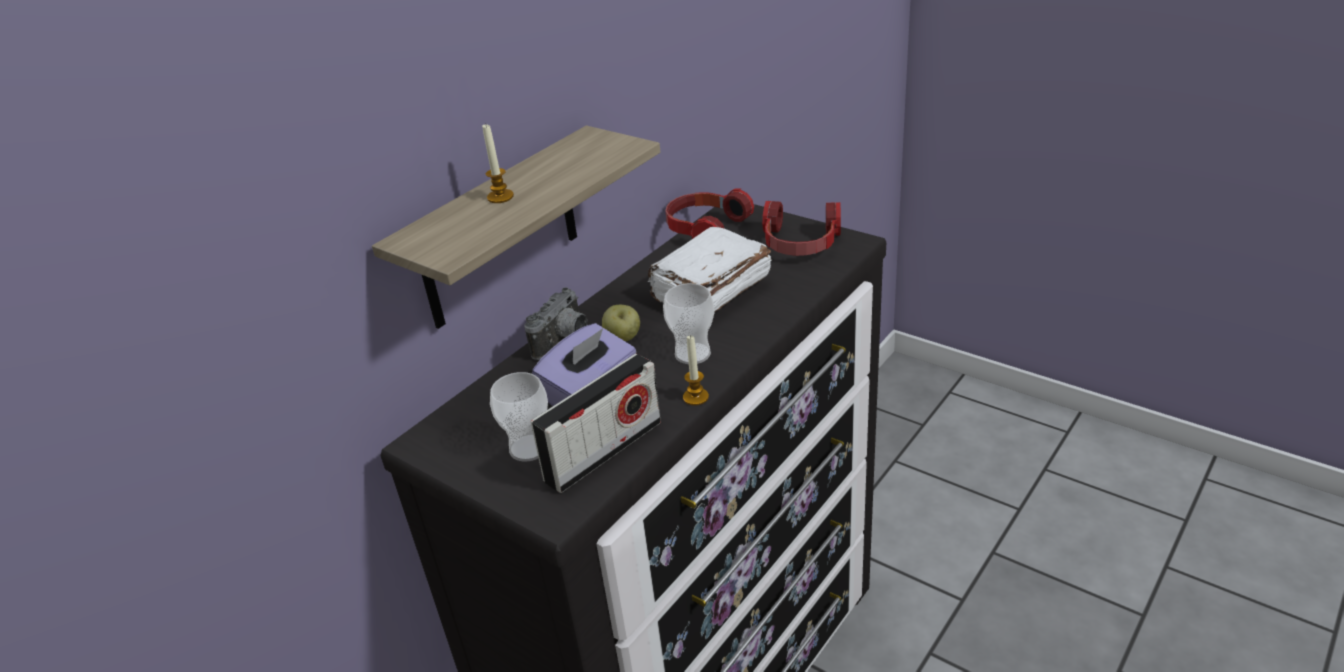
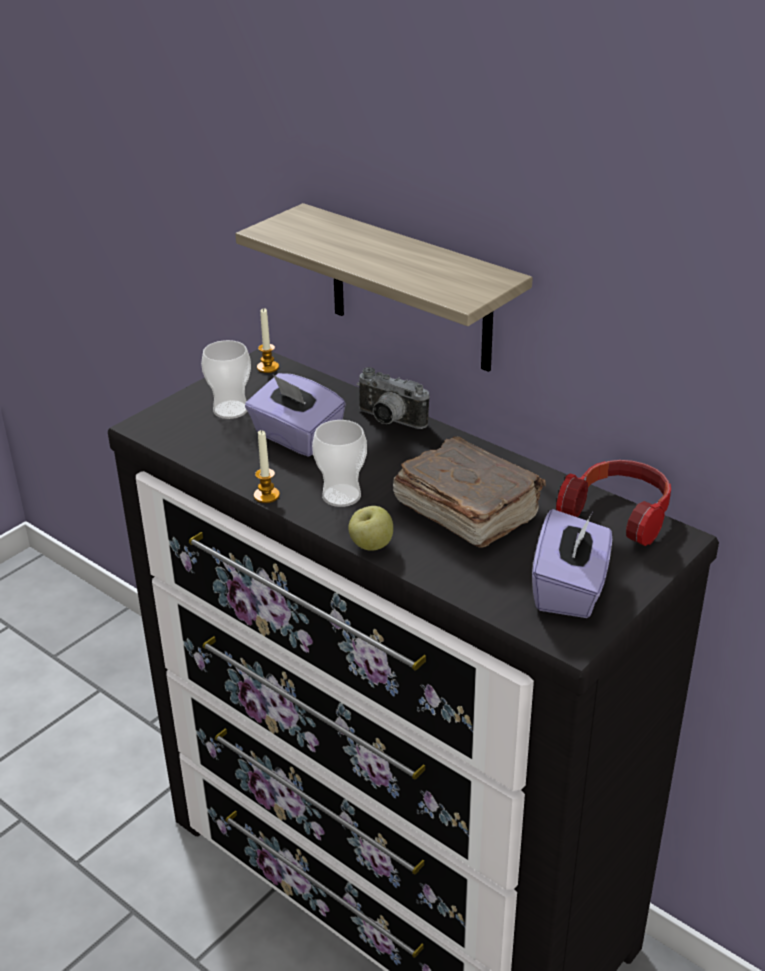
camera: 90 degrees right, 0 degrees up
(500, 197) = (366, 243): candle -> candle (268, 367)
(603, 451) = (209, 445): radio -> none
(623, 339) = (382, 454): apple -> apple (371, 546)
(709, 290) = (466, 511): white book -> brown book
(800, 244) = (570, 589): headphones -> purple tissue box

